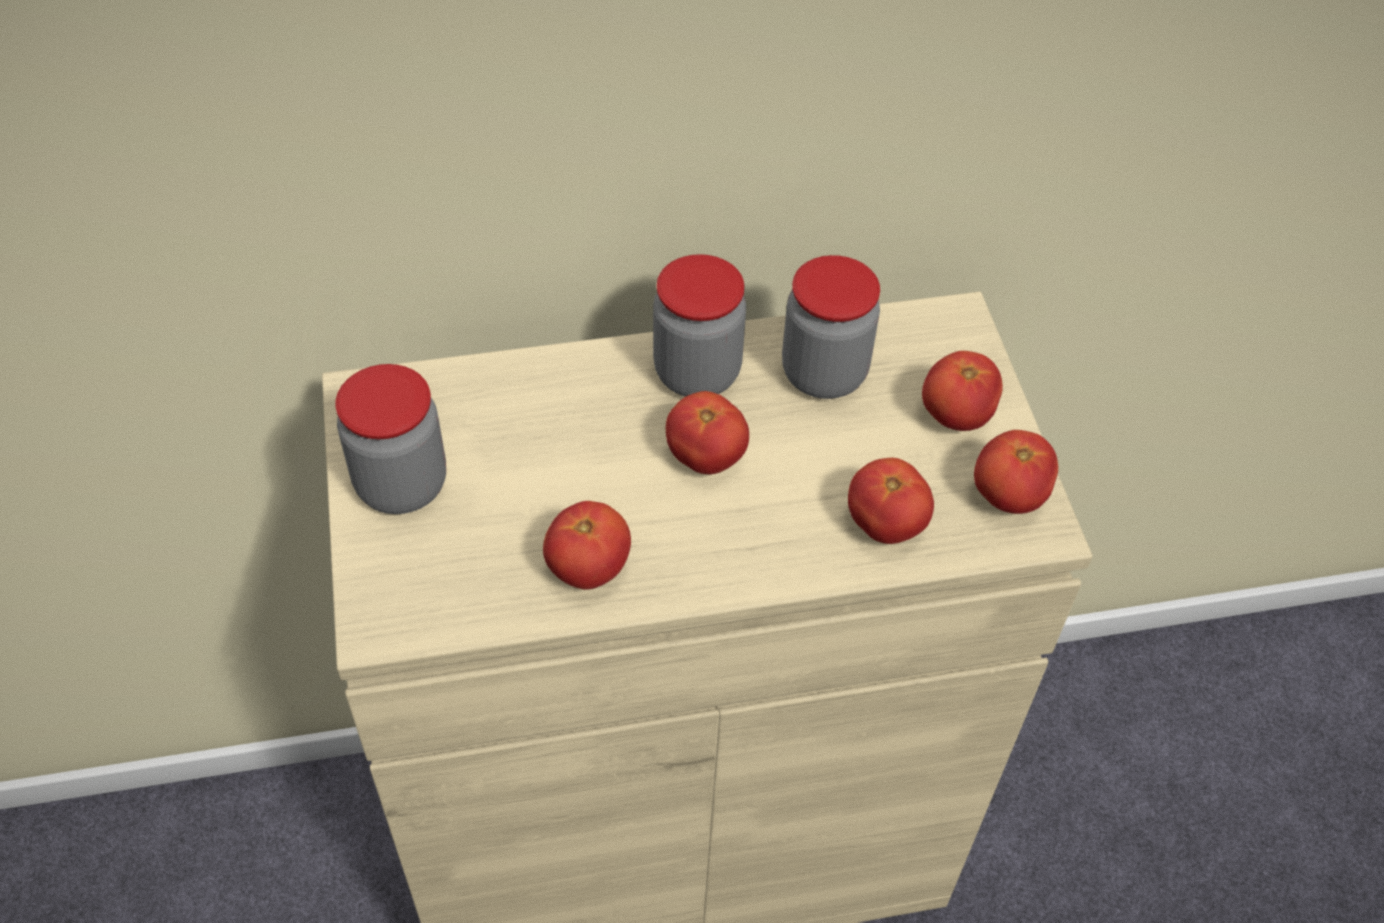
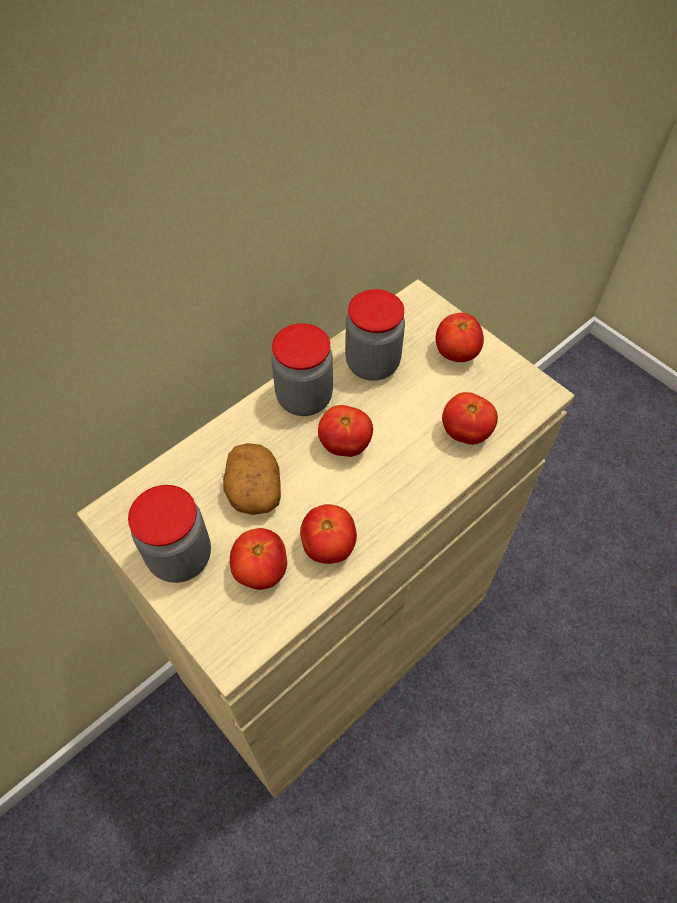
camera: 30 degrees left, 5 degrees up
(547, 451) = (253, 489): none -> potato
(1008, 496) = (513, 384): tomato -> tomato (261, 571)

